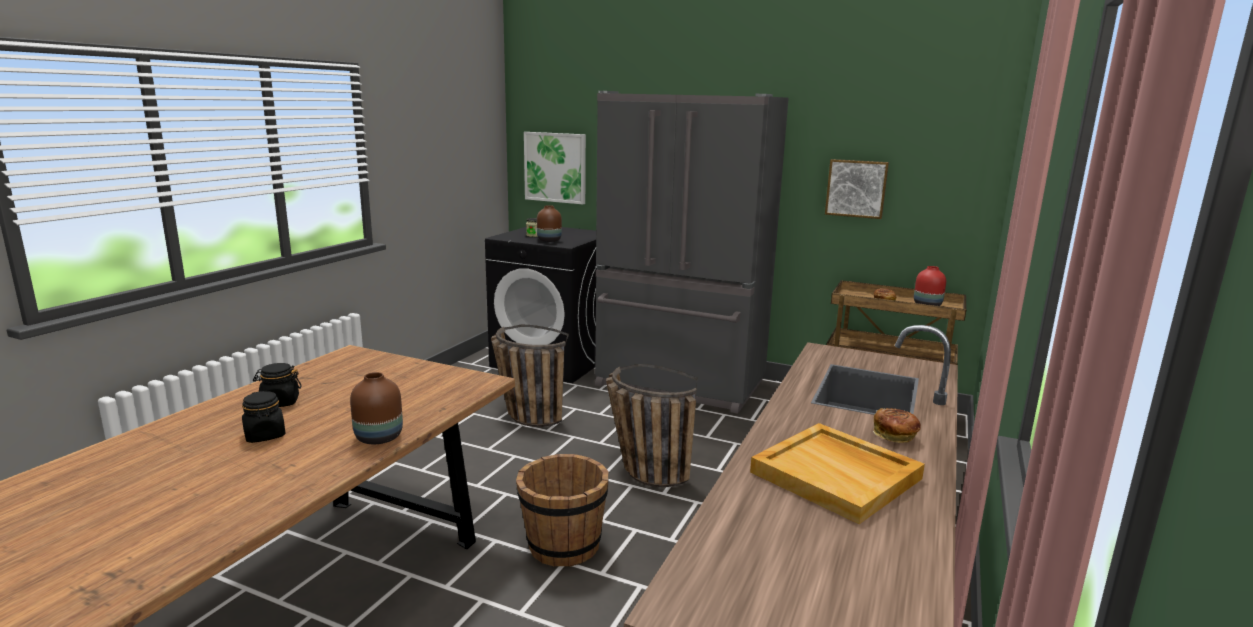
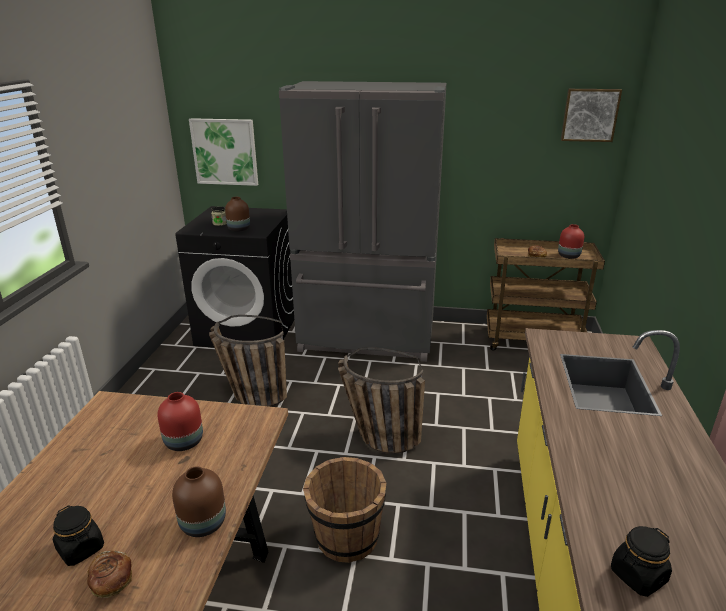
camera: 15 degrees left, 10 degrees up
(280, 402) = (70, 494): black jar -> black jar (638, 576)
(400, 385) = (183, 441): none -> red vase
(837, 475) = (653, 501): beige tray -> none
(856, 188) = (505, 160): picture -> picture (589, 115)
(895, 436) = (662, 438): bread -> bread (112, 583)

